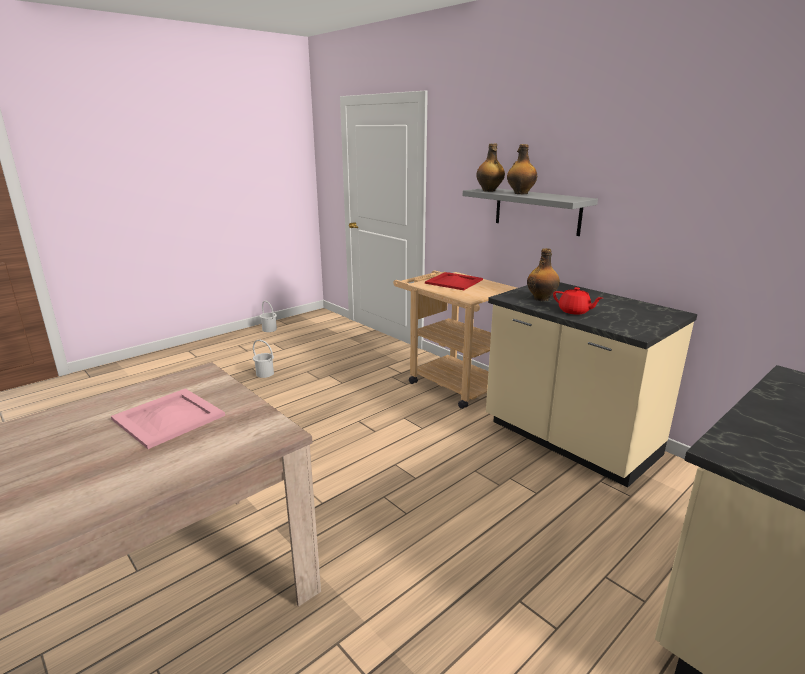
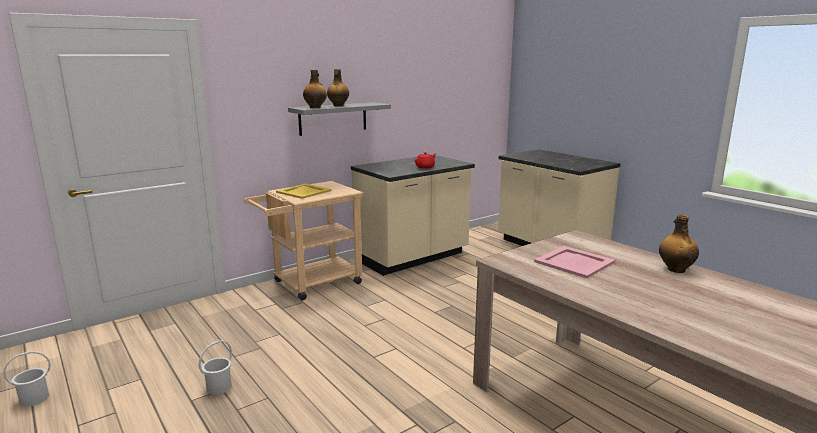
camera: 85 degrees left, 5 degrees down
(453, 281) = (303, 191): red tray -> yellow tray
(541, 299) = (398, 169): bottle -> bottle (675, 269)

